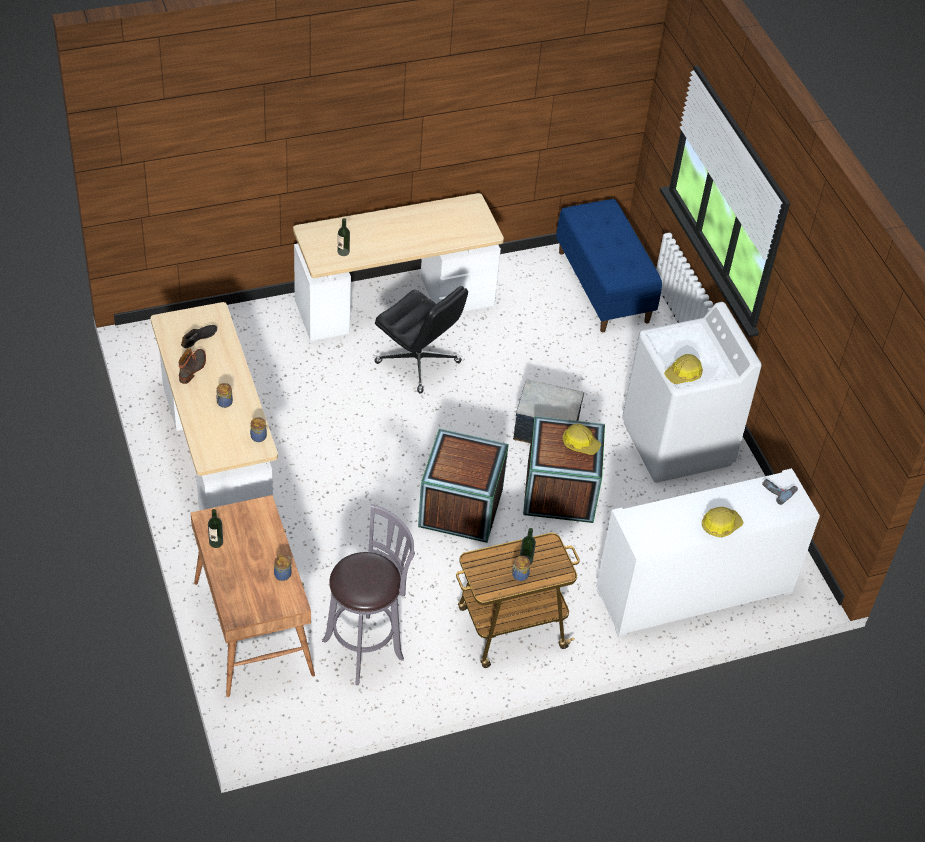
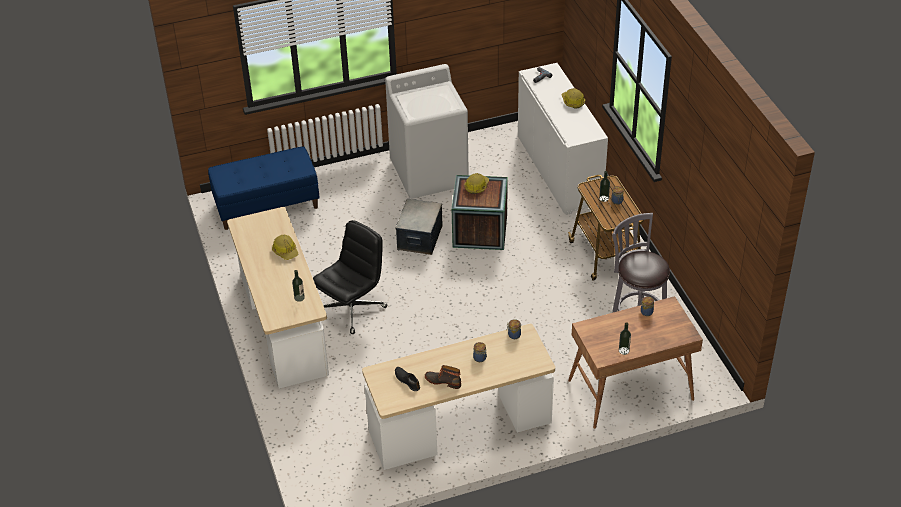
camera: 85 degrees left, 5 degrees down
(460, 507) = (501, 282): crate -> none
(683, 374) = (449, 104): hard hat -> hard hat (285, 251)

